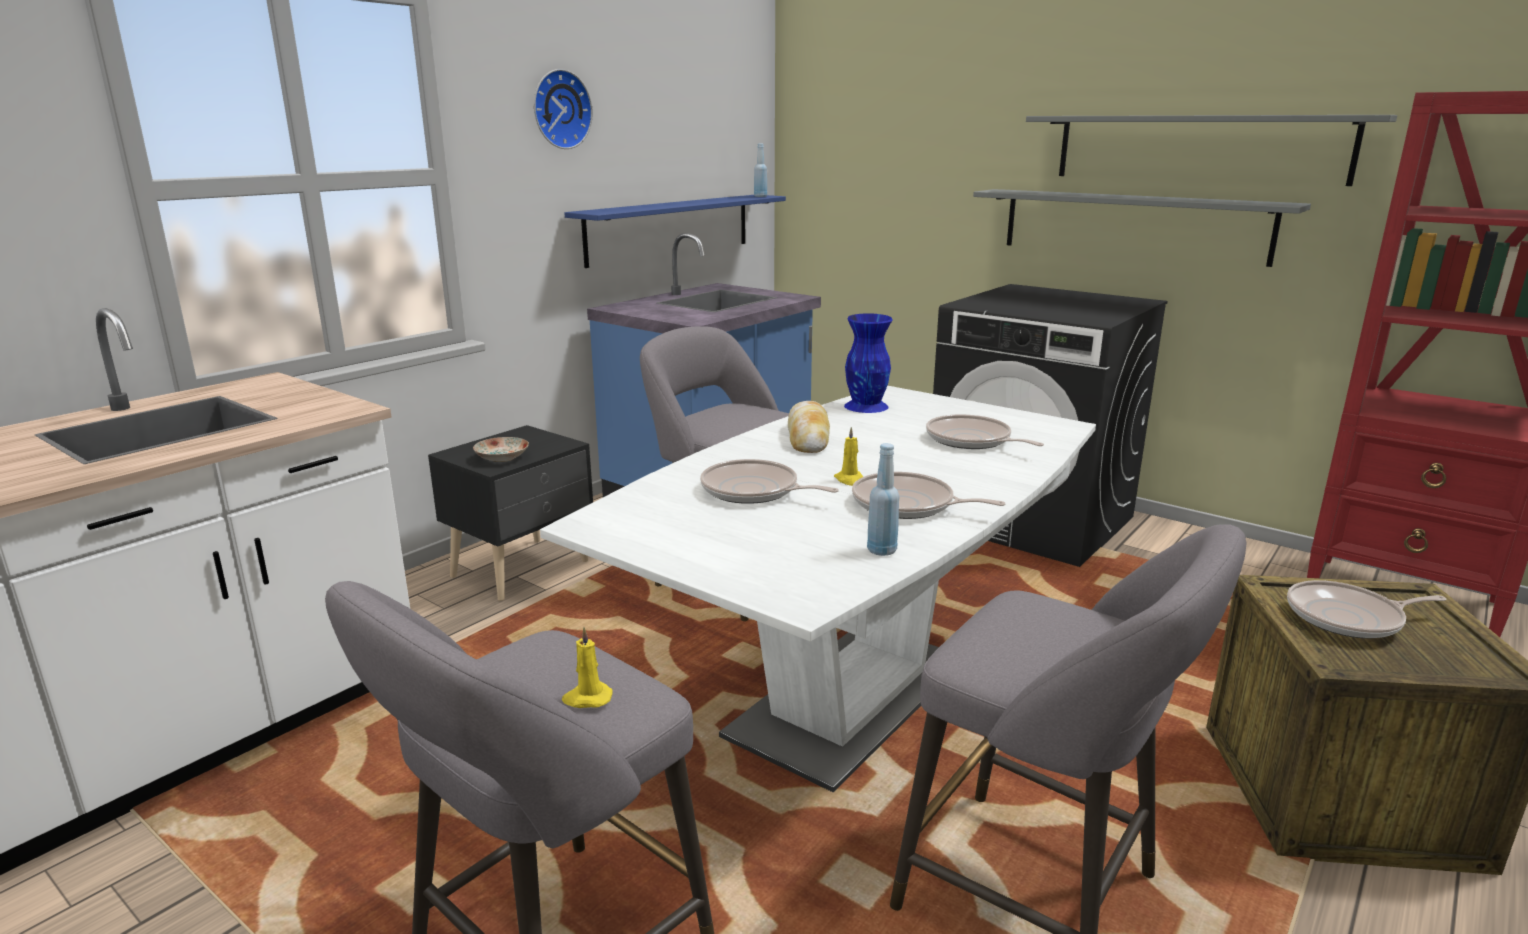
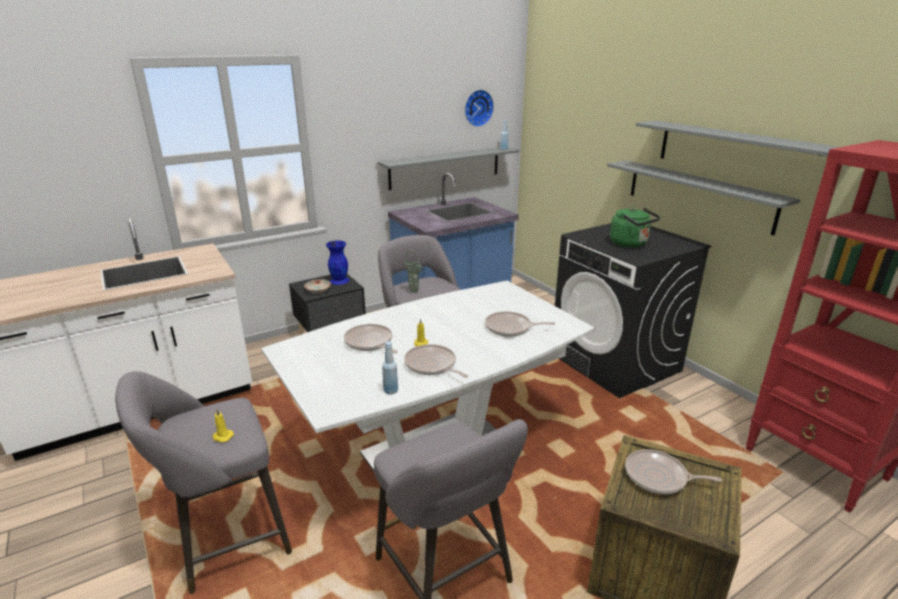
camera: 20 degrees right, 5 degrees up
(559, 109) = (376, 108): wall clock -> wall clock (477, 108)
(670, 228) = (445, 167): blue shelf -> grey shelf
(726, 425) = (415, 292): none -> green vase
(808, 437) = (429, 312): bread -> none
(866, 406) = (481, 294): blue vase -> blue vase (339, 280)
(971, 440) = (510, 328): frying pan -> frying pan turned 60 degrees counterclockwise
(1058, 307) = (630, 244): none -> green kettle

